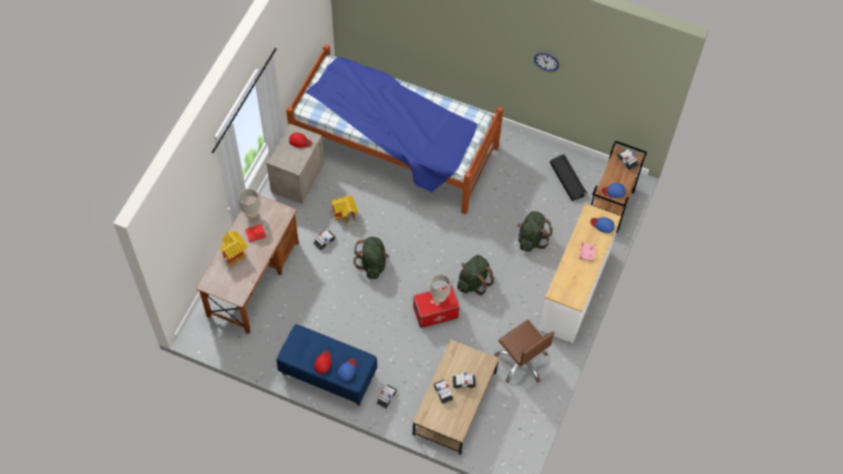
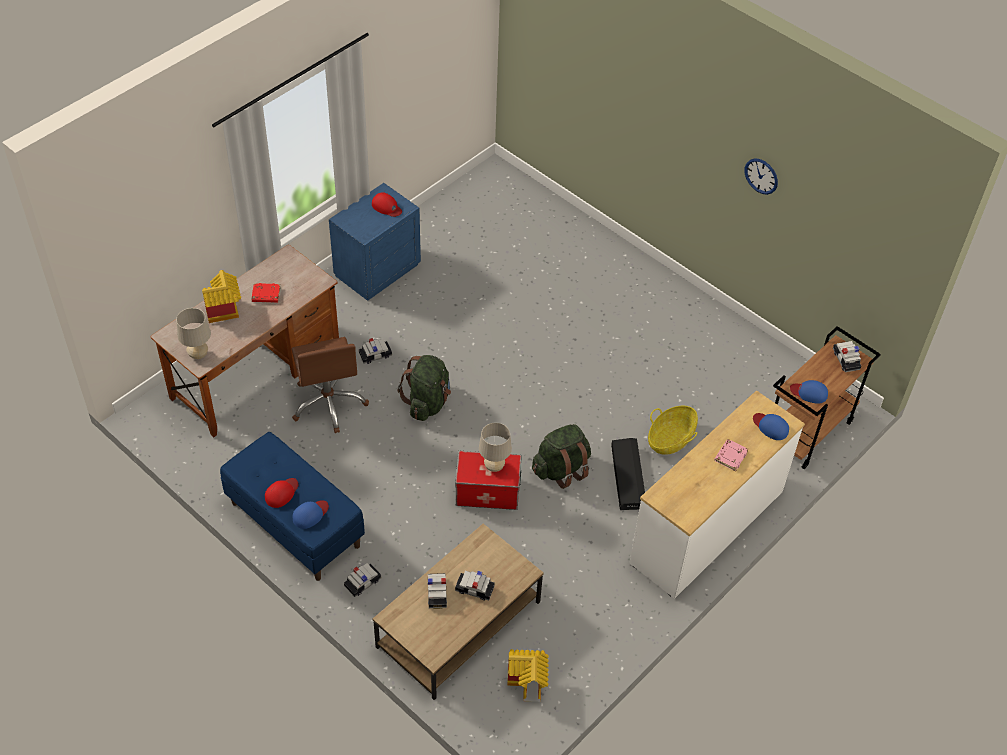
camera: 20 degrees right, 10 degrees down
(251, 215) = (273, 271): beige table lamp -> beige table lamp (198, 354)
(297, 179) = (376, 270): beige nightstand -> blue nightstand
(346, 215) = (421, 332): toy house -> toy house (529, 683)
(394, 148) = (526, 272): bed -> none
(521, 361) = (585, 599): brown office chair -> brown office chair (329, 403)
(531, 239) = (670, 439): green backpack -> basket
(567, 179) = (757, 378): black storage box -> black storage box (628, 477)

